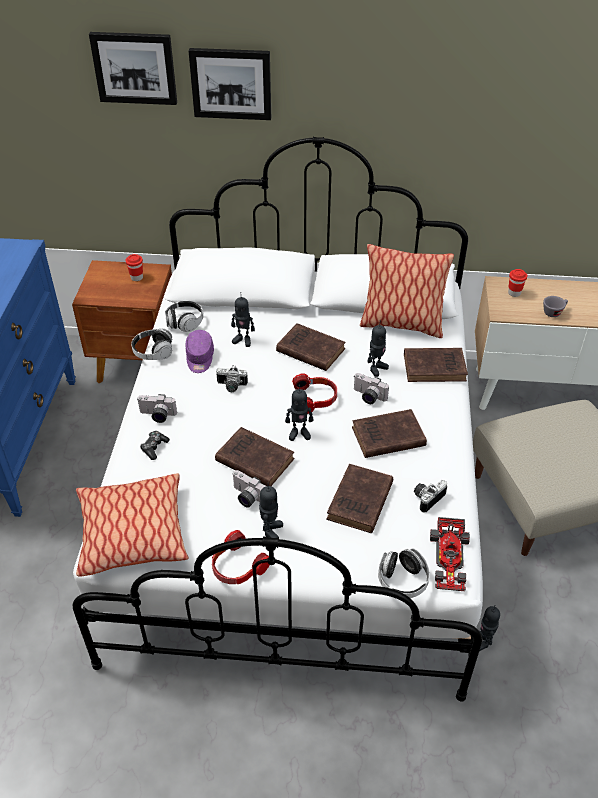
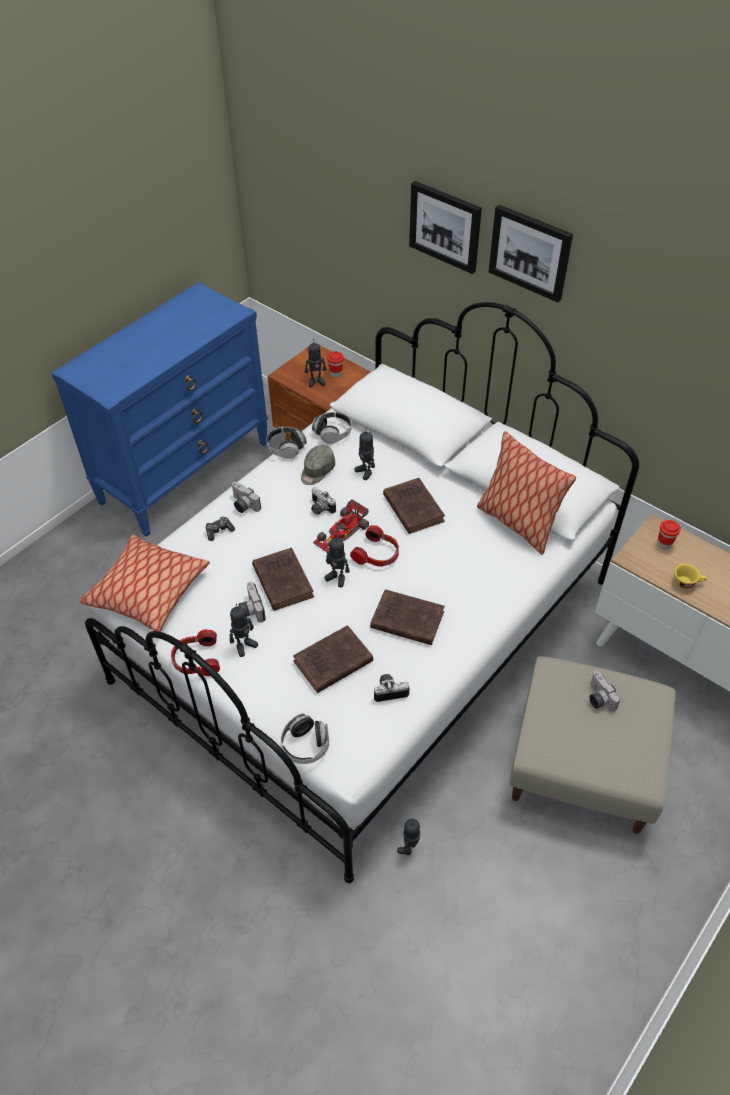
camera: 35 degrees right, 5 degrees up
(134, 68) = (369, 183): picture -> picture (530, 252)
(199, 358) = (317, 471): purple cap -> grey cap
(368, 397) = (423, 575): camera -> camera (598, 698)
(376, 368) = (455, 553): toy robot -> toy robot (316, 382)
(436, 368) = (510, 580): brown book -> none
(449, 559) = (359, 752): toy car -> toy car (341, 532)
(554, 312) = (687, 583): grey cup -> yellow cup

